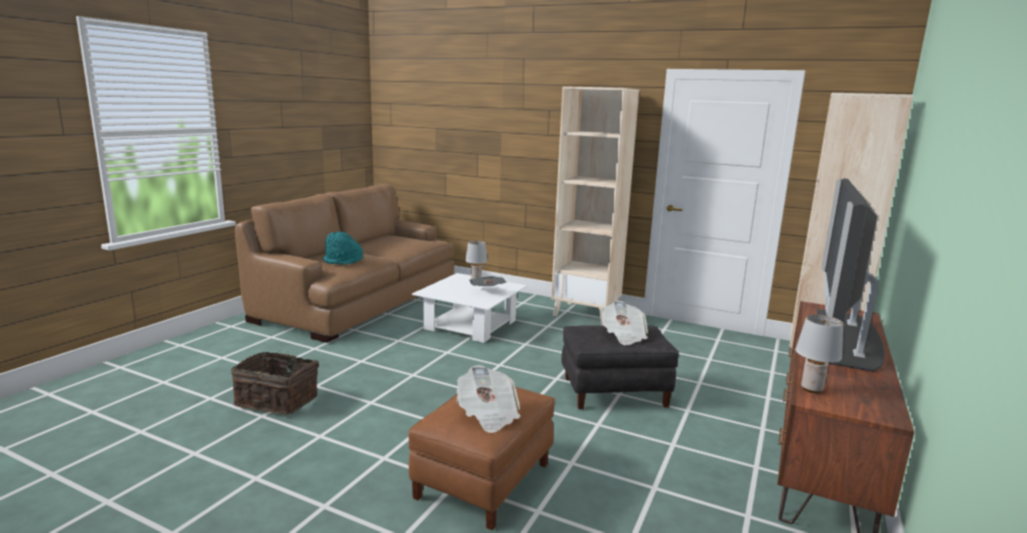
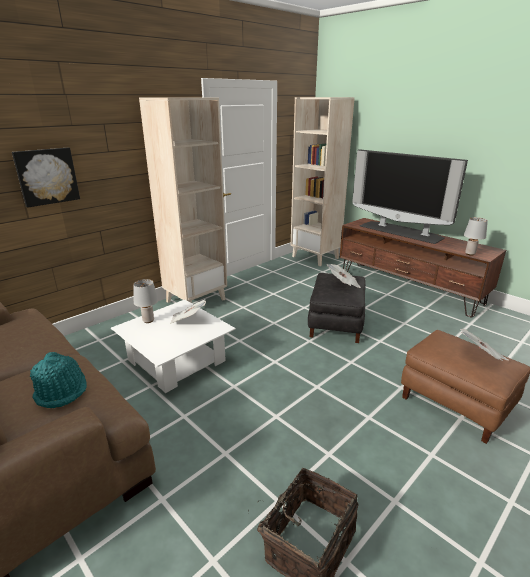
camera: 70 degrees left, 10 degrees up
(495, 147) = (47, 176): none -> picture

